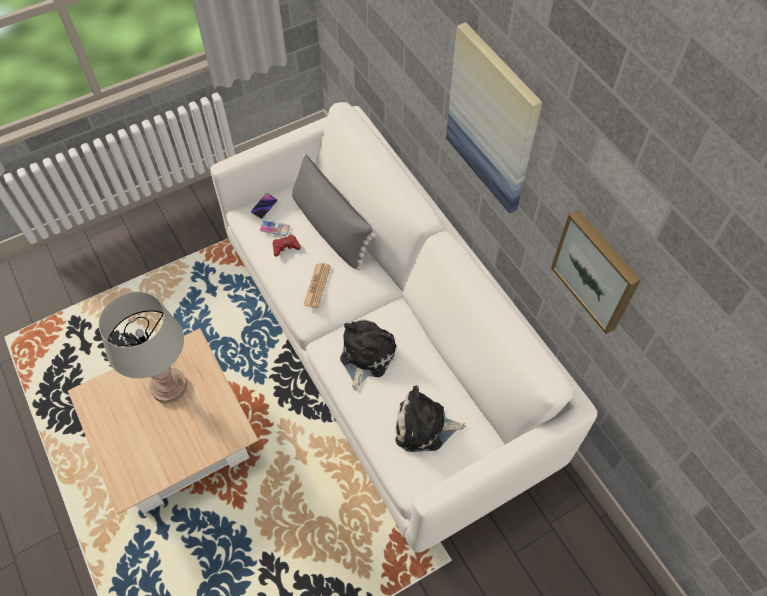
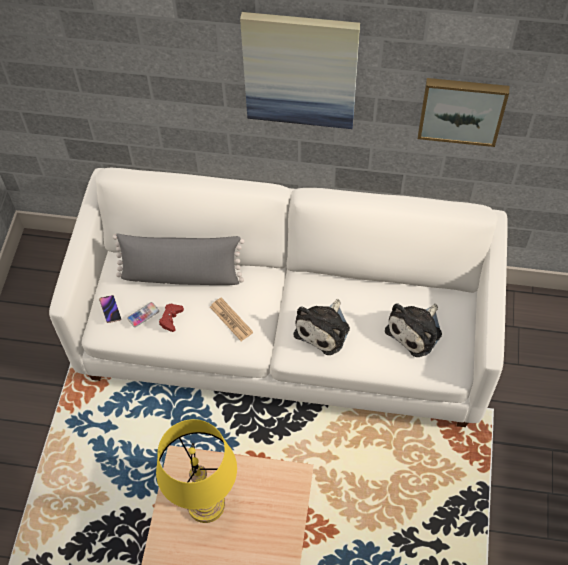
camera: 50 degrees left, 0 degrees up
(169, 387) = (205, 504): grey table lamp -> yellow table lamp
(365, 356) = (324, 329): plush toy -> plush toy turned 120 degrees counterclockwise

